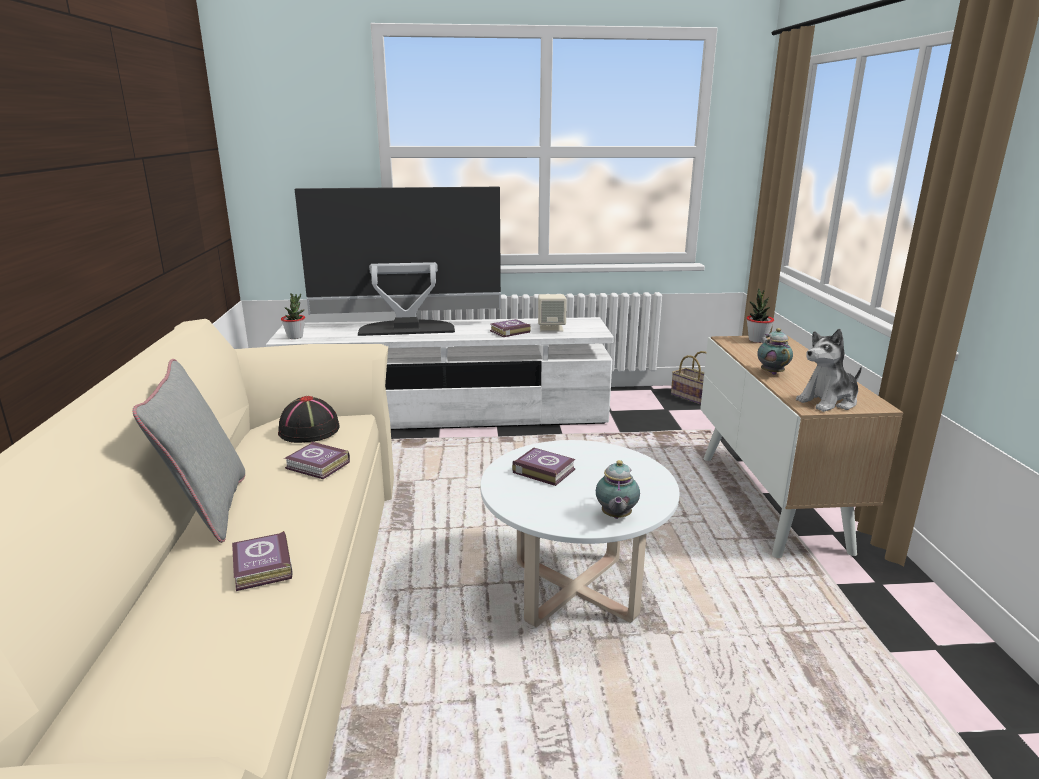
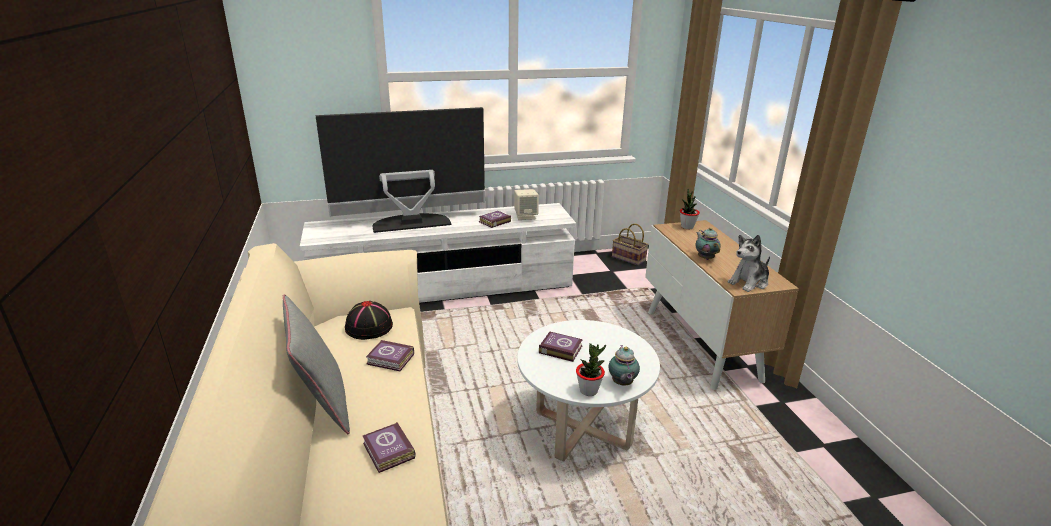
camera: 10 degrees left, 5 degrees up
(295, 337) = (321, 237): potted plant -> potted plant (588, 390)

